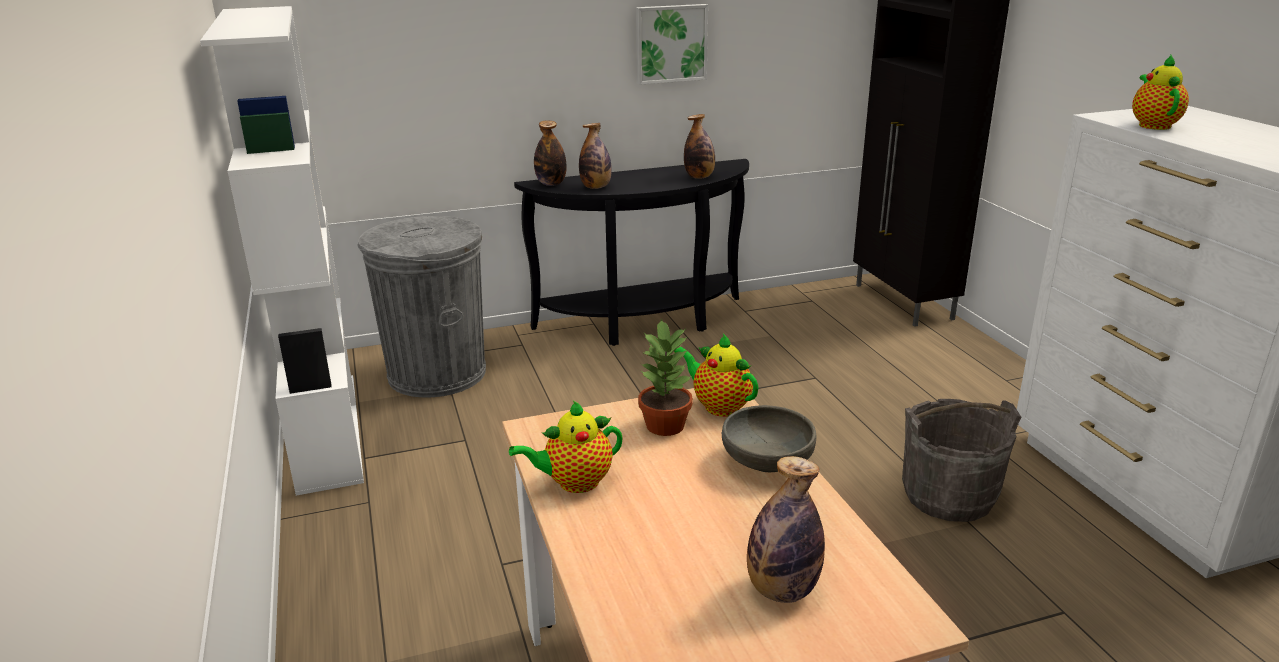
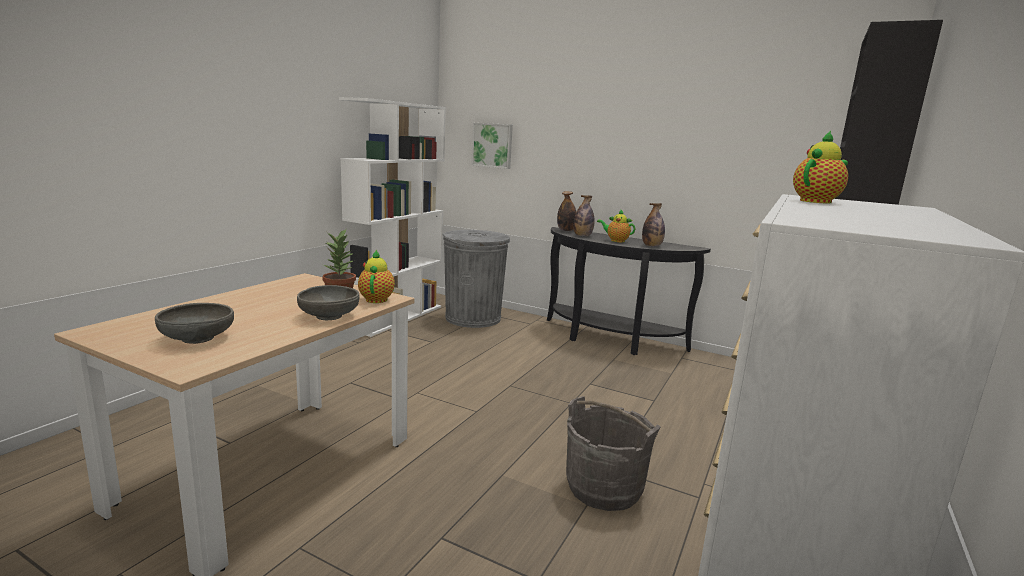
camera: 45 degrees right, 10 degrees down
(574, 483) = (261, 291): teapot -> teapot (616, 240)
(670, 43) = (666, 158): picture -> picture (492, 145)
(781, 590) = (197, 338): bottle -> grey bowl

